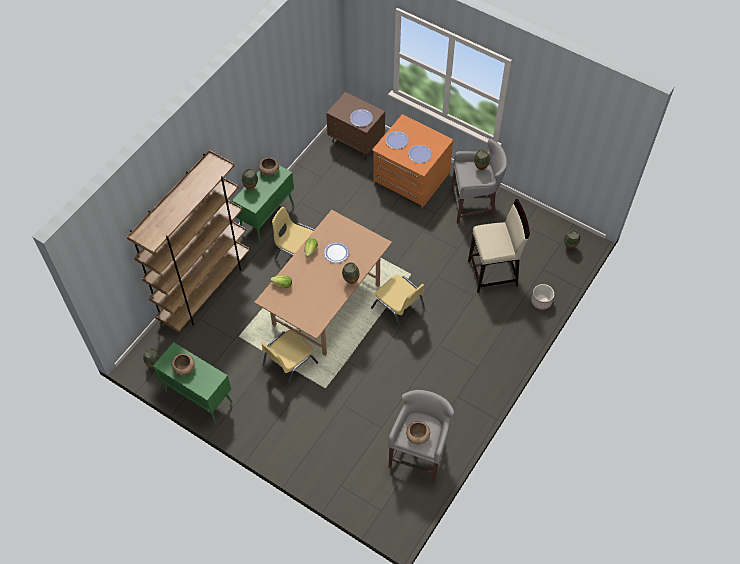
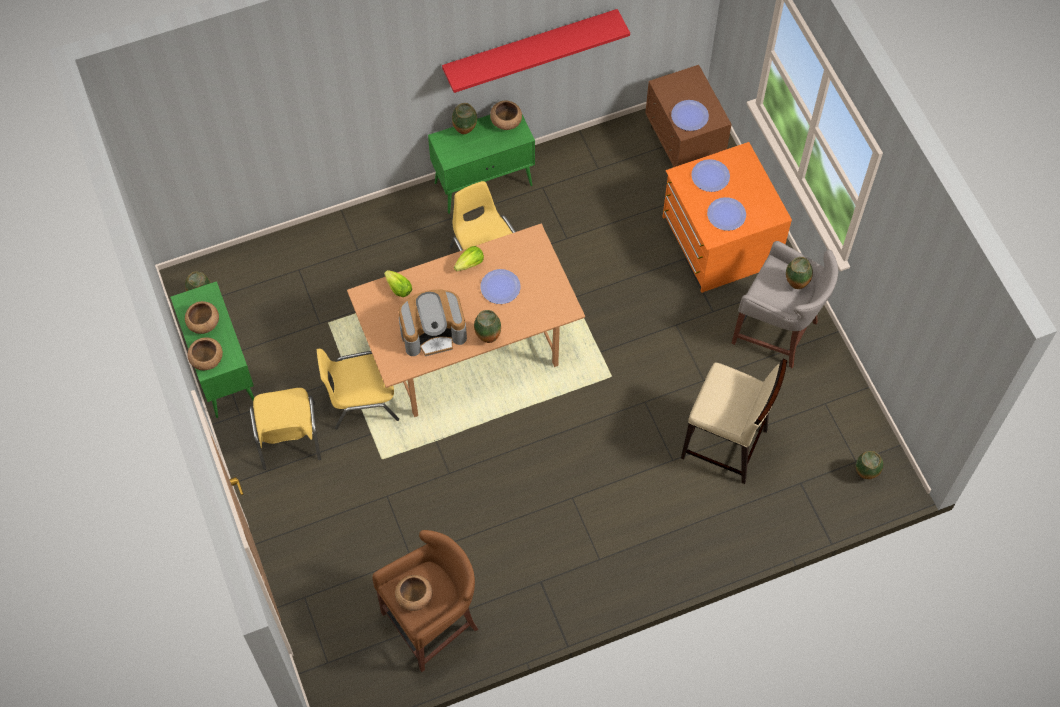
camera: 35 degrees right, 5 degrees up
(202, 386) = (207, 359): none -> brown bowl
(205, 289) = (334, 235): brown bookcase -> none
(268, 117) = (530, 46): none -> red shelf
(319, 296) = (433, 332): none -> coffee machine
(399, 309) = (558, 414): yellow chair -> yellow chair (288, 437)
(419, 452) = (433, 621): grey stool -> brown stool
(541, 301) = (760, 525): planter -> none

